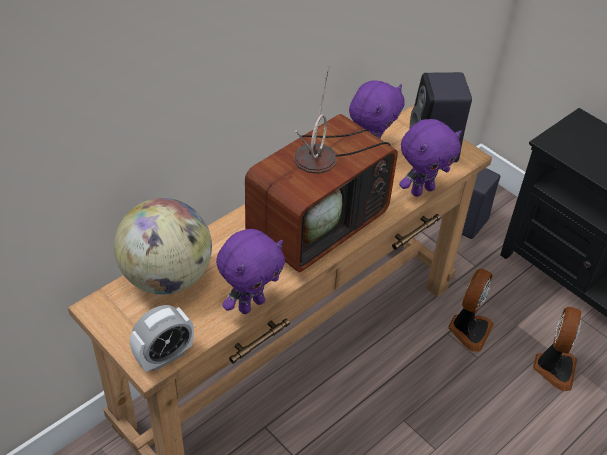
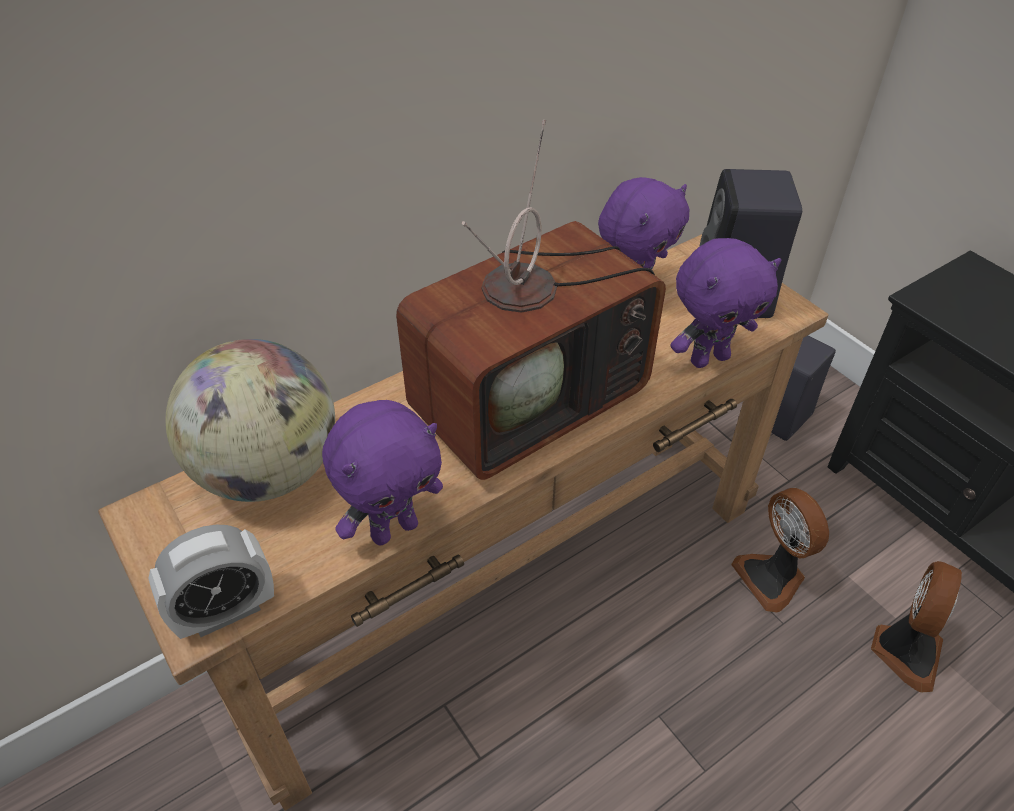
camera: 10 degrees right, 0 degrees up
(468, 329) = (772, 577): fan -> fan turned 120 degrees clockwise

